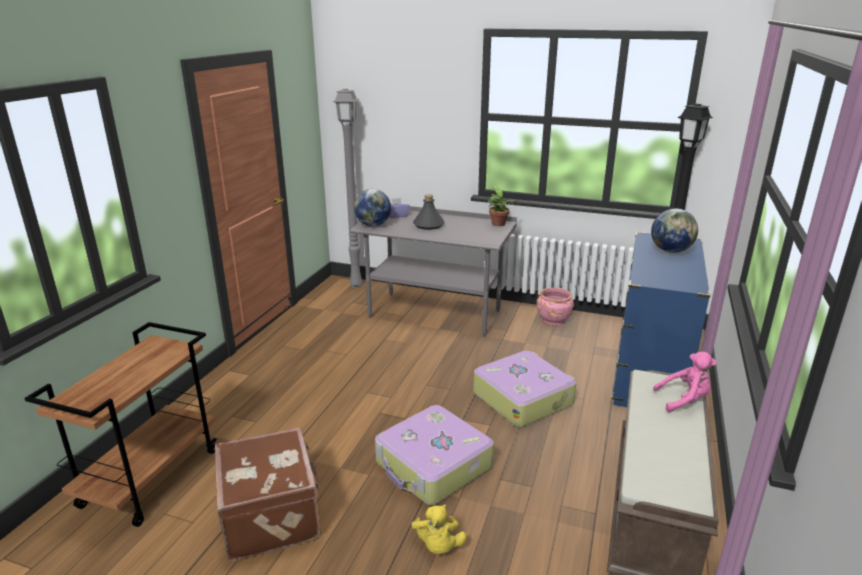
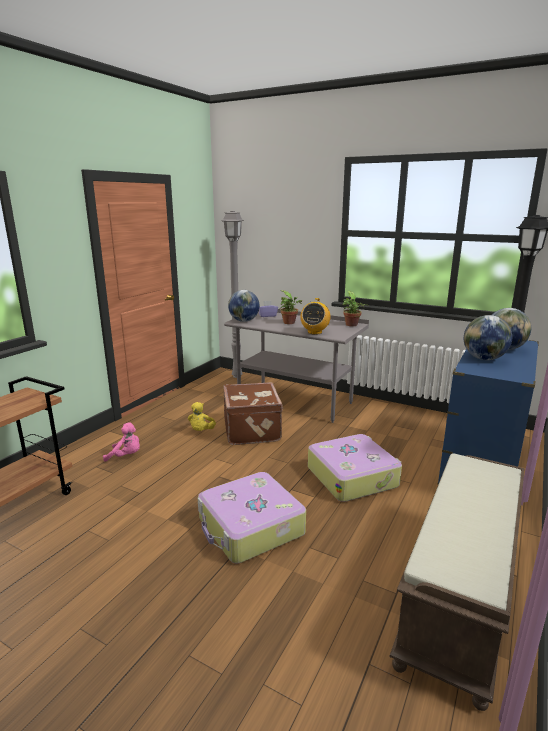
camera: 10 degrees right, 5 degrees down
(272, 515) = (91, 554): brown suitcase -> brown suitcase (253, 430)
(428, 225) = (290, 323): grey bottle -> potted plant
(438, 546) = (229, 603): yellow plush toy -> yellow plush toy (201, 431)
(462, 237) = (314, 332): none -> radio
(553, 320) = (399, 414): pink planter -> none
(654, 266) = (484, 359): none -> globe
(684, 400) = (498, 486): pink plush toy -> pink plush toy (126, 456)

